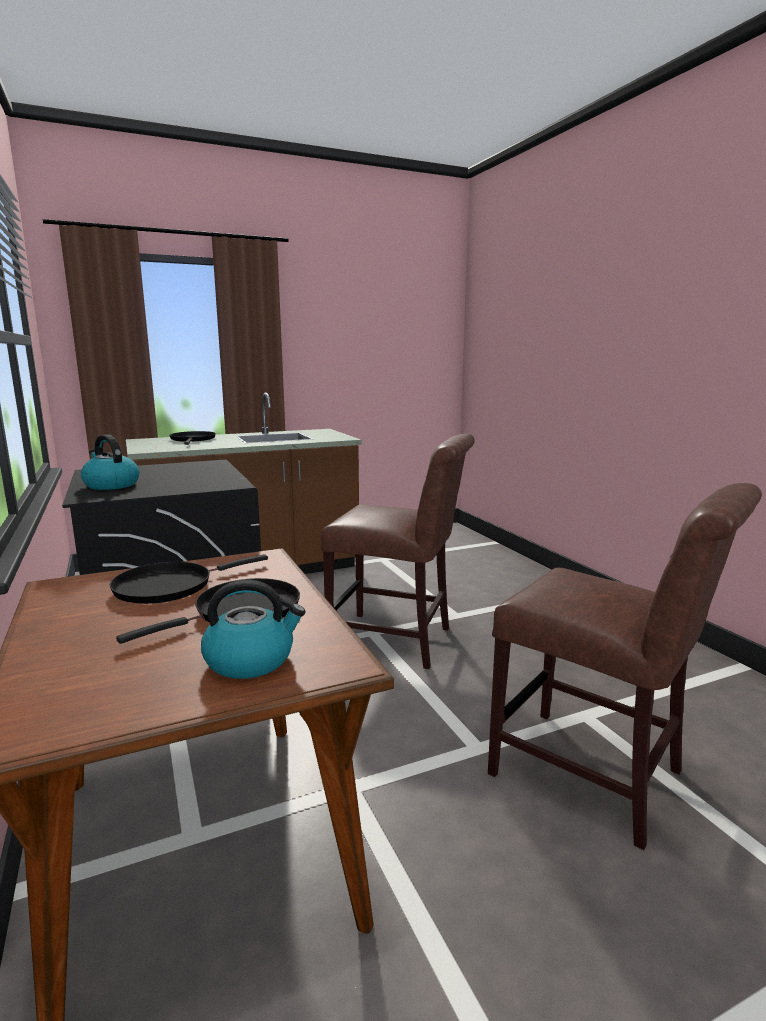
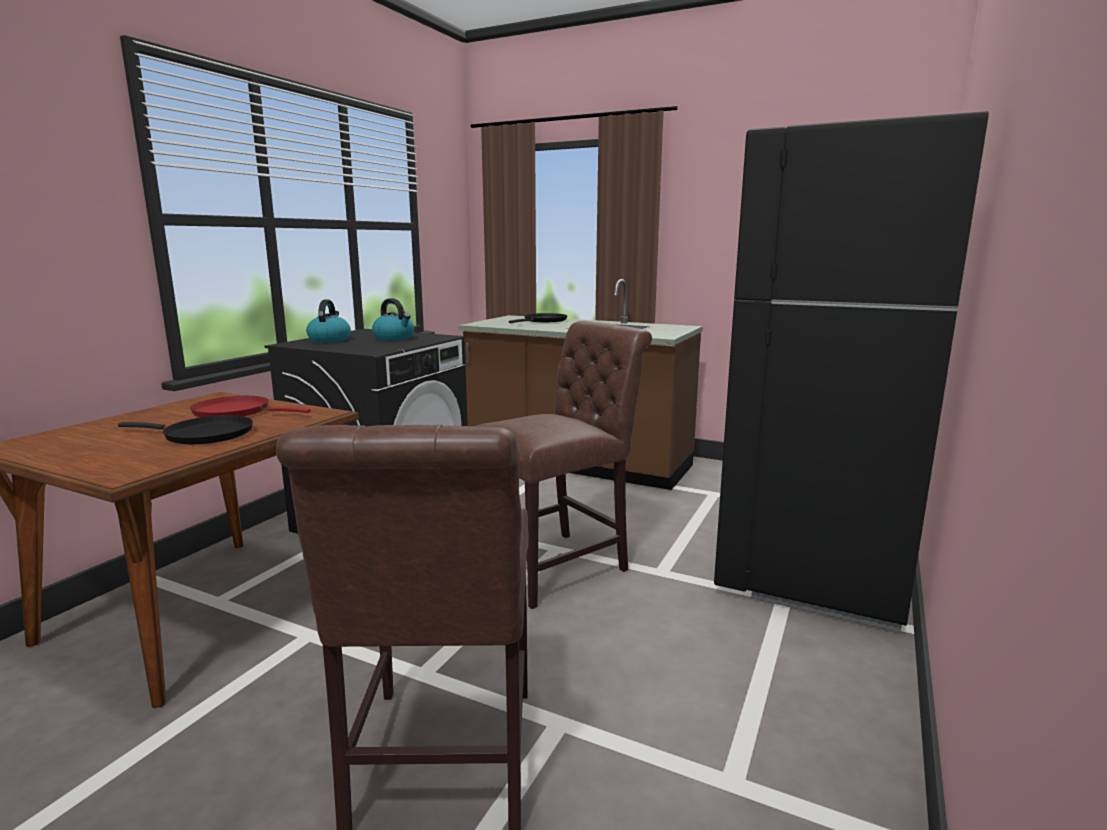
camera: 50 degrees right, 0 degrees up
(169, 586) = (237, 412): black frying pan -> red frying pan
(251, 660) = (119, 456): kettle -> kettle (394, 338)
(397, 641) = (559, 565): brown chair -> brown chair turned 105 degrees counterclockwise
(509, 579) = (813, 568): none -> black fridge

